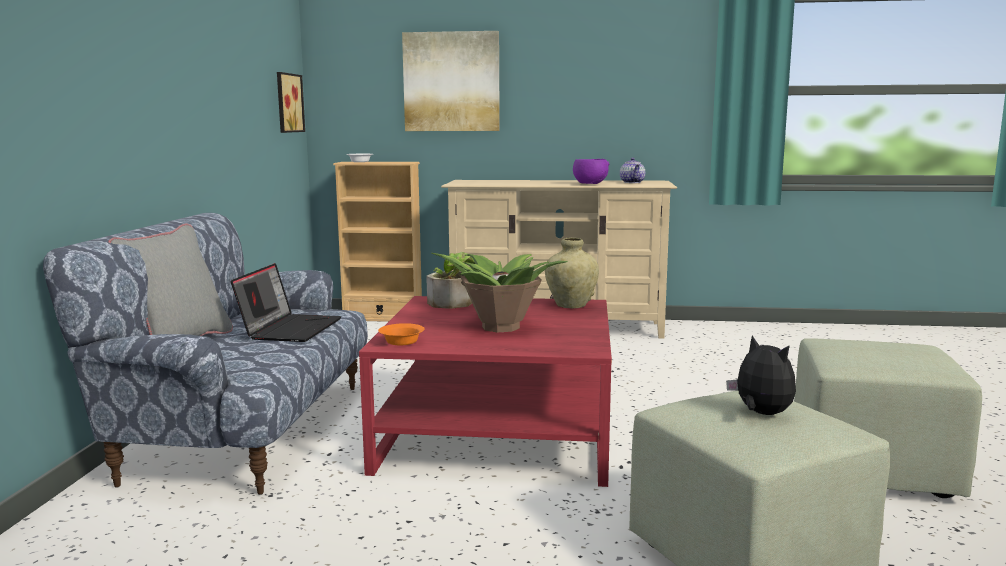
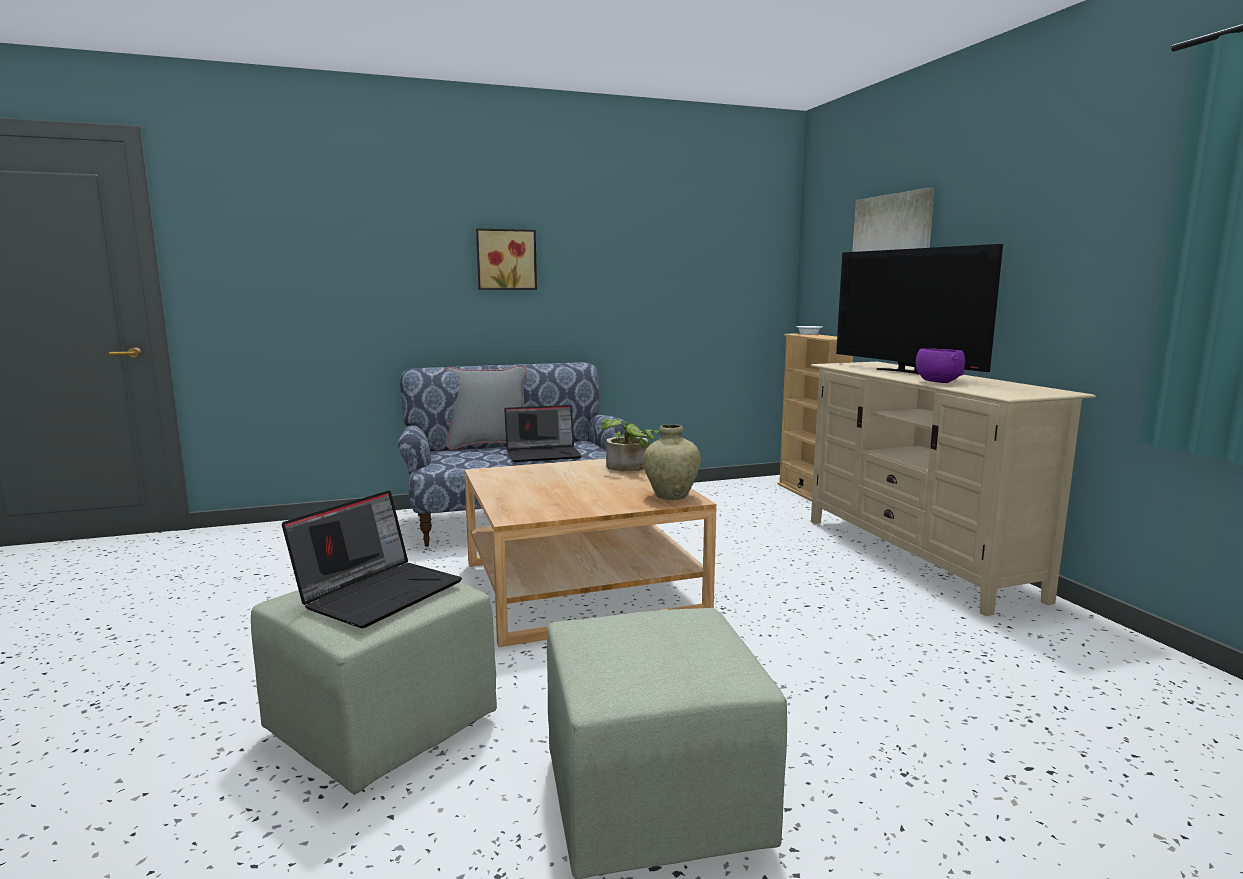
camera: 65 degrees right, 0 degrees up
(287, 103) = (755, 276): picture -> picture (506, 259)
(400, 342) = (494, 473): orange bowl -> none
(498, 432) = (581, 587): red coffee table -> beige coffee table
(499, 326) = (564, 487): potted plant -> none
(531, 182) = (906, 372): none -> television
(632, 182) = (1010, 388): teapot -> none
(761, 414) = (380, 592): plush toy -> laptop

